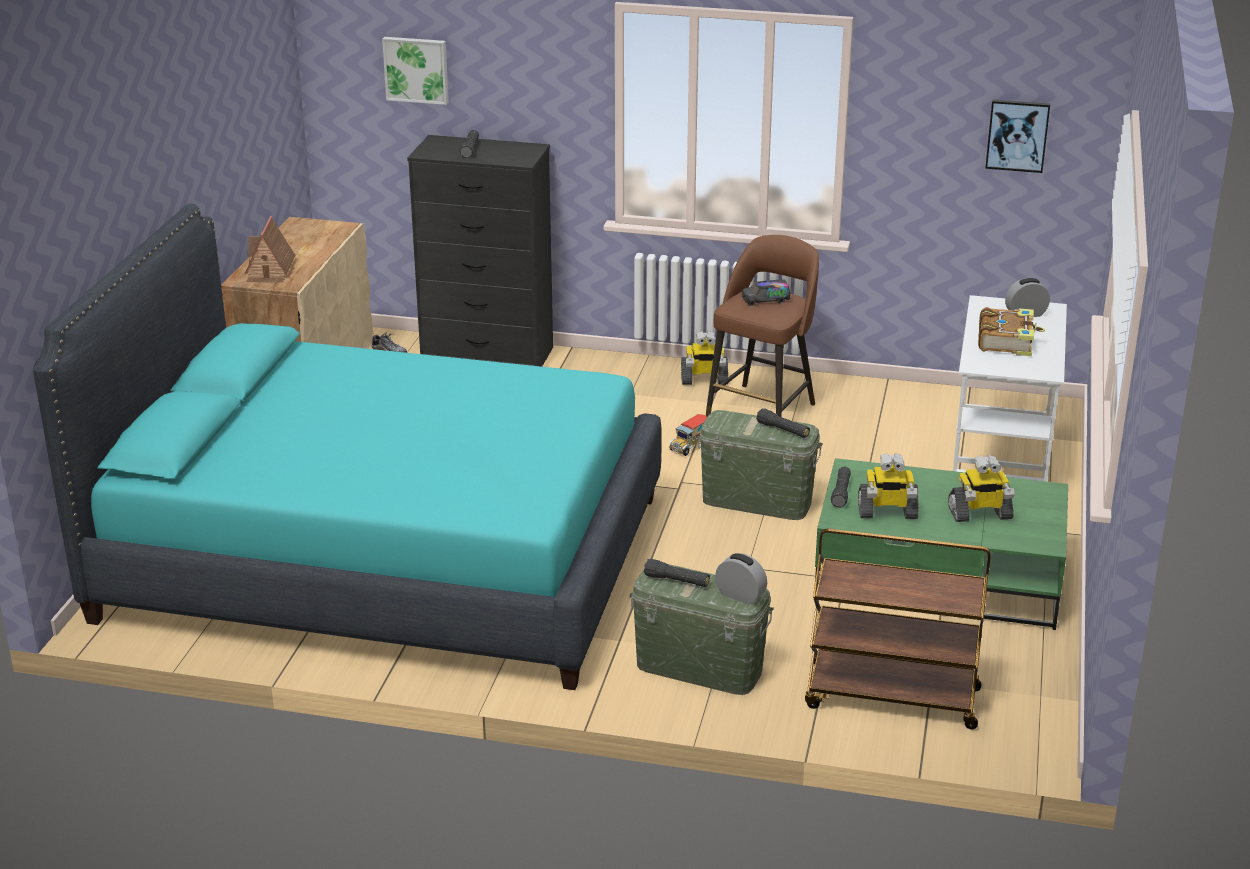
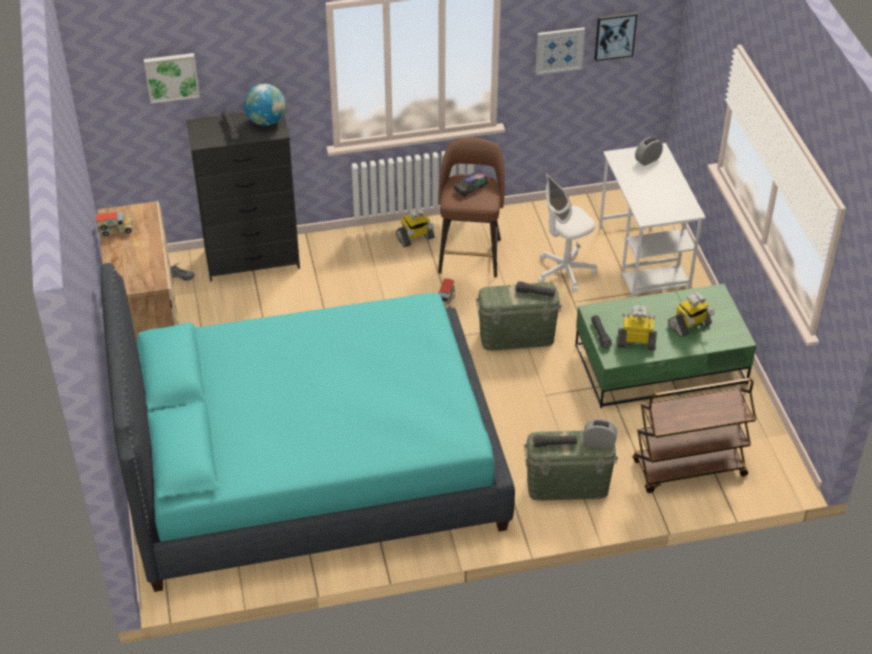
camera: 25 degrees left, 15 degrees up
(270, 270) = (130, 271): toy house -> none
(290, 237) = (116, 231): none -> toy truck
(518, 151) = (266, 121): none -> globe
(876, 454) = (565, 272): none -> white office chair
(887, 512) = (636, 342): toy robot -> toy robot turned 150 degrees counterclockwise
(934, 141) = (559, 50): none -> picture
(1007, 341) = (651, 189): book -> none

